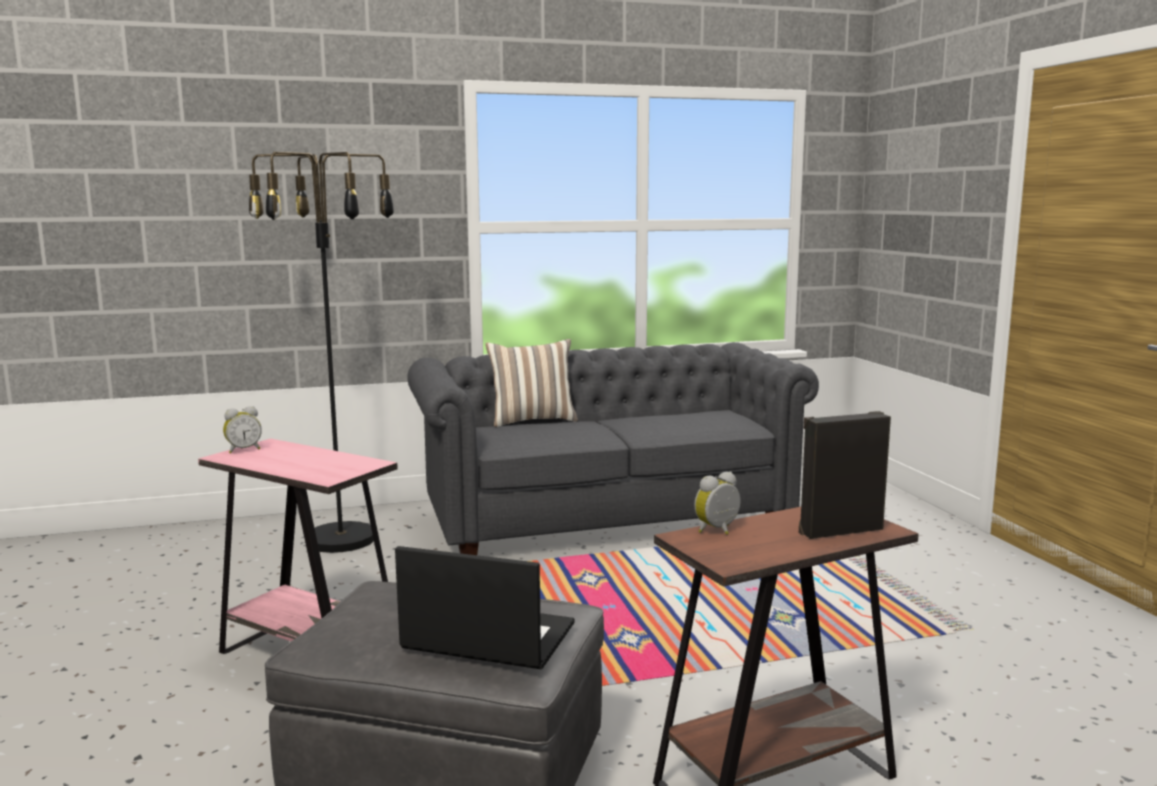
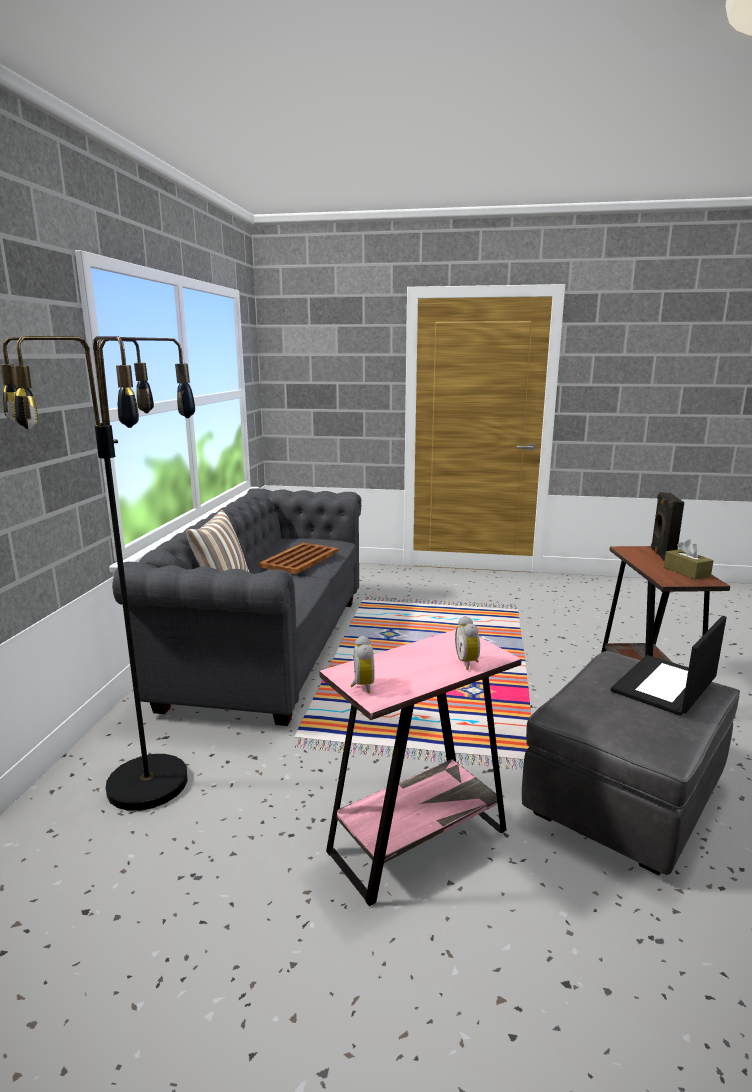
camera: 65 degrees left, 5 degrees up
(651, 423) = (299, 559): none -> brown tray
(718, 531) = (660, 574): alarm clock -> alarm clock (468, 663)
(758, 547) = (686, 572): none -> brown tissue box

